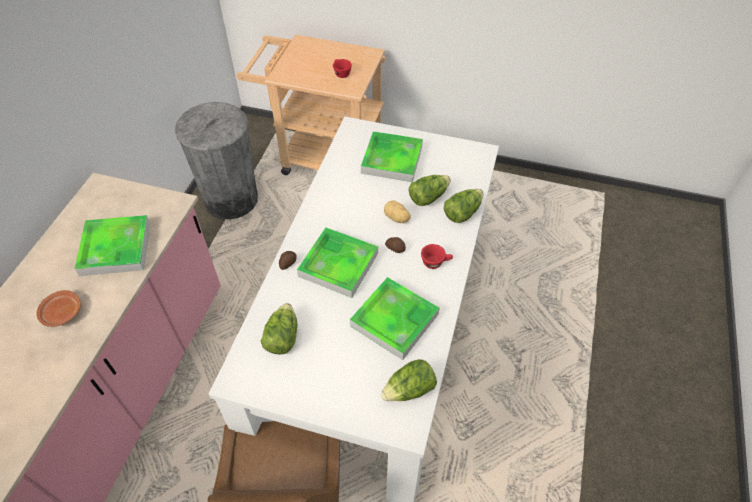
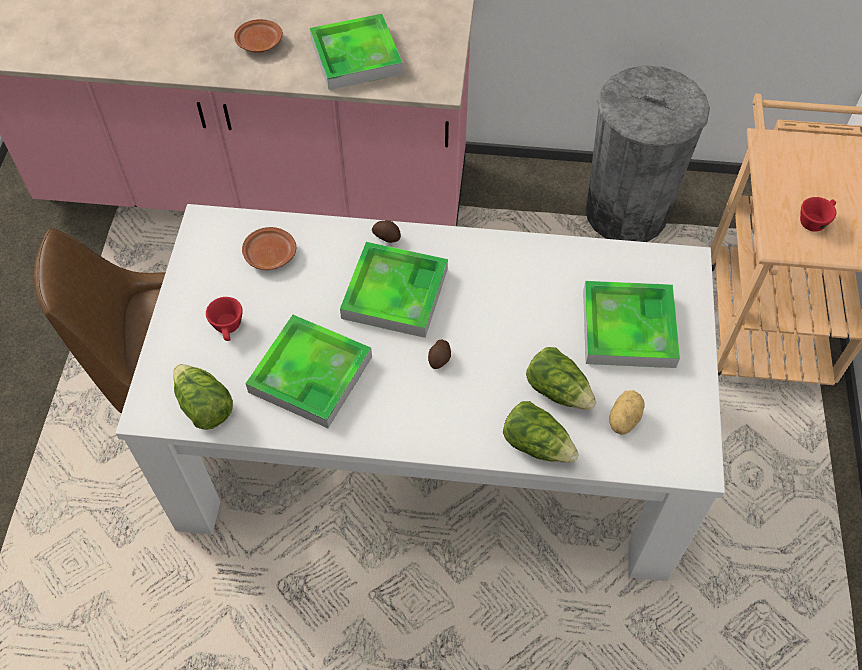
camera: 80 degrees right, 5 degrees up
(282, 337) = (269, 254): lettuce -> brown plate
(396, 218) = (499, 352): potato -> potato (622, 419)
(435, 262) = (423, 415): red cup -> red cup (228, 328)

